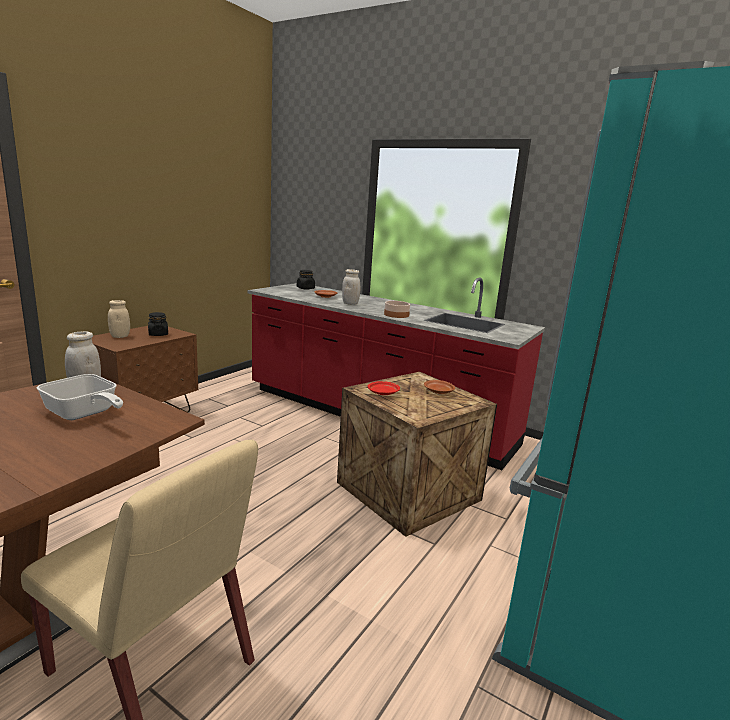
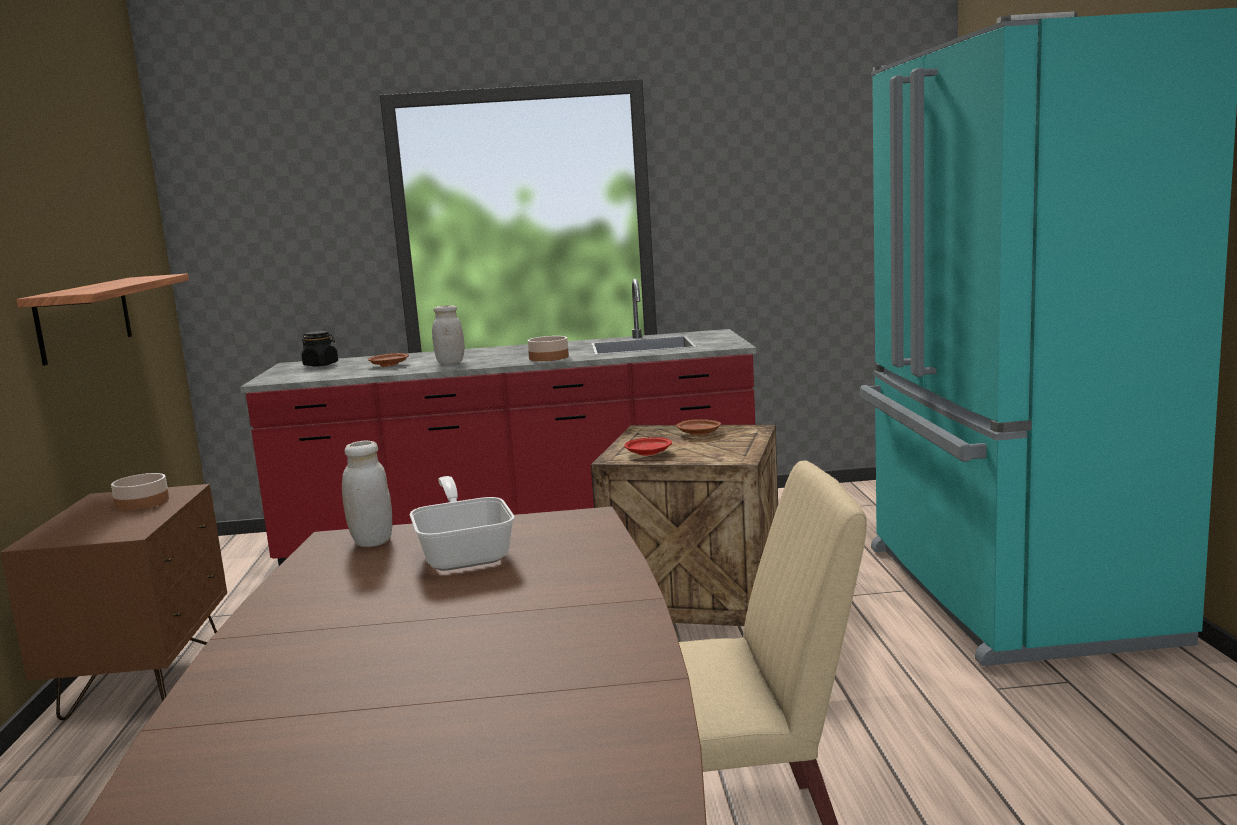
camera: 35 degrees left, 5 degrees down
(84, 414) = (465, 552): frying pan -> frying pan turned 105 degrees counterclockwise
(120, 336) = (79, 525): beige jar -> none
(158, 334) = (143, 502): black jar -> bowl
(184, 240) = (84, 318): none -> shelf

